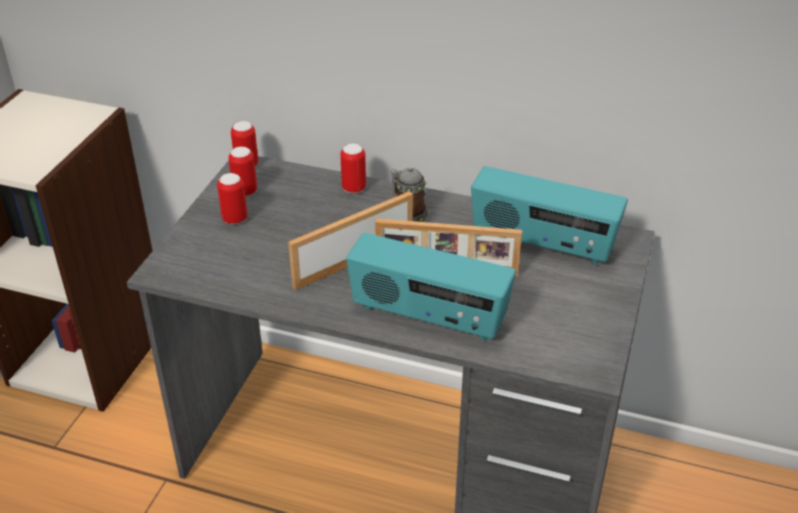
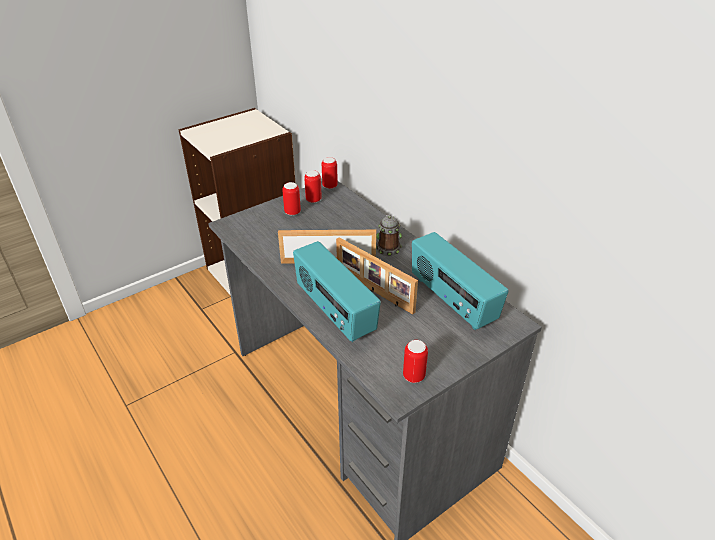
camera: 35 degrees right, 0 degrees up
(354, 188) = (373, 221): can -> can (414, 376)

